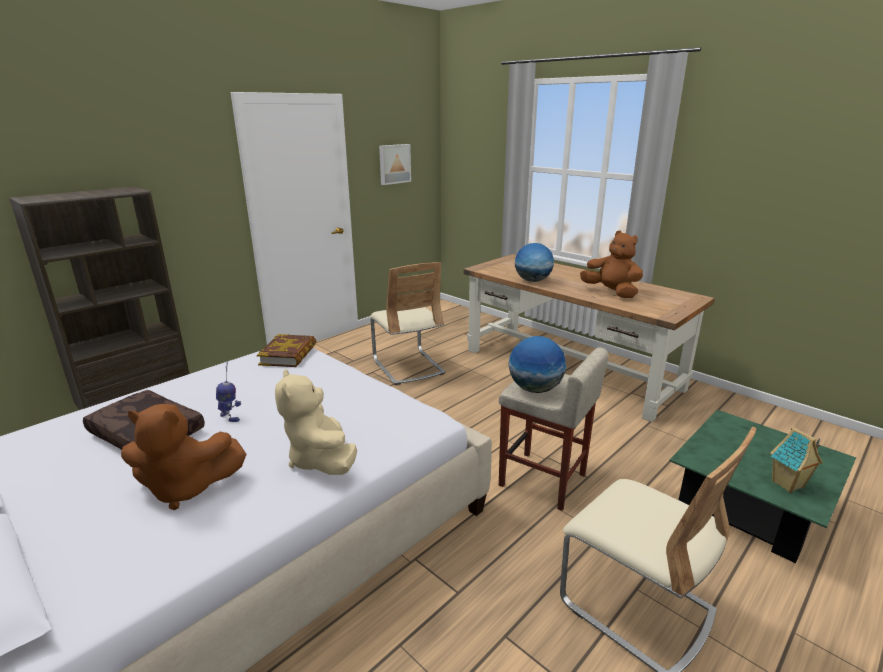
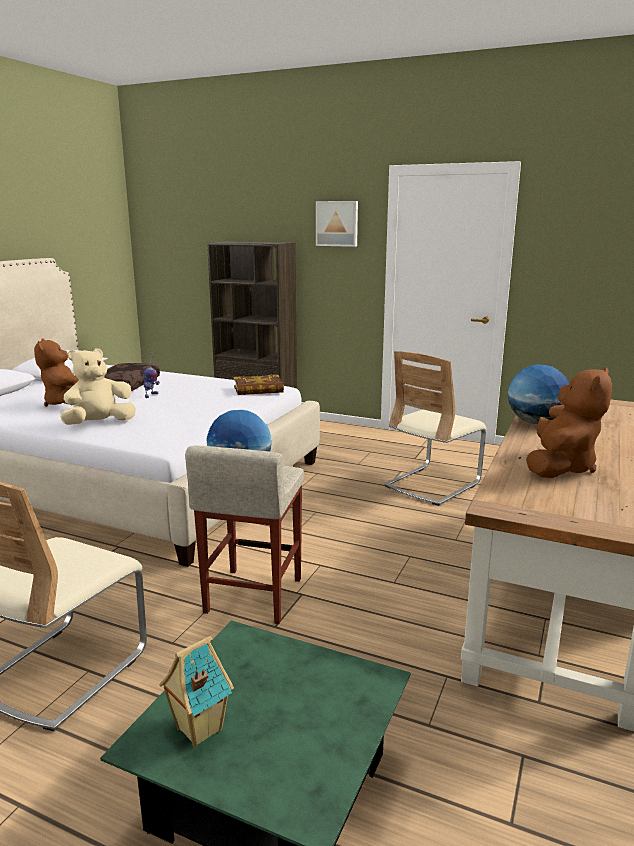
camera: 70 degrees right, 5 degrees down
(394, 164) = (593, 251): picture -> picture (337, 223)

